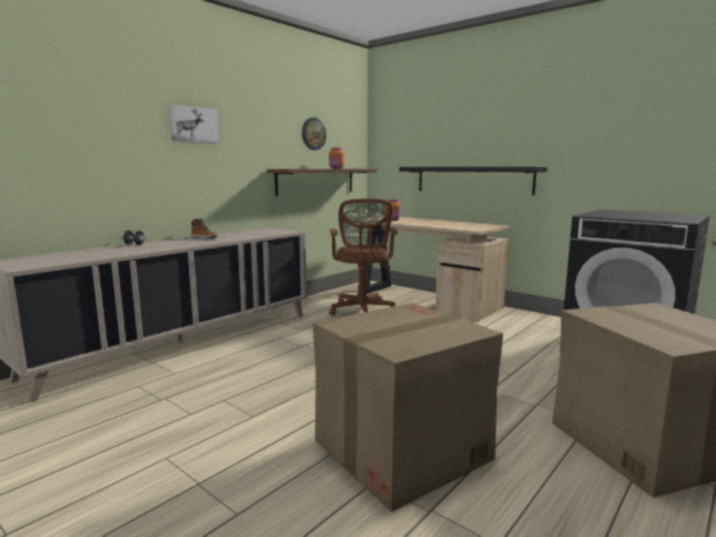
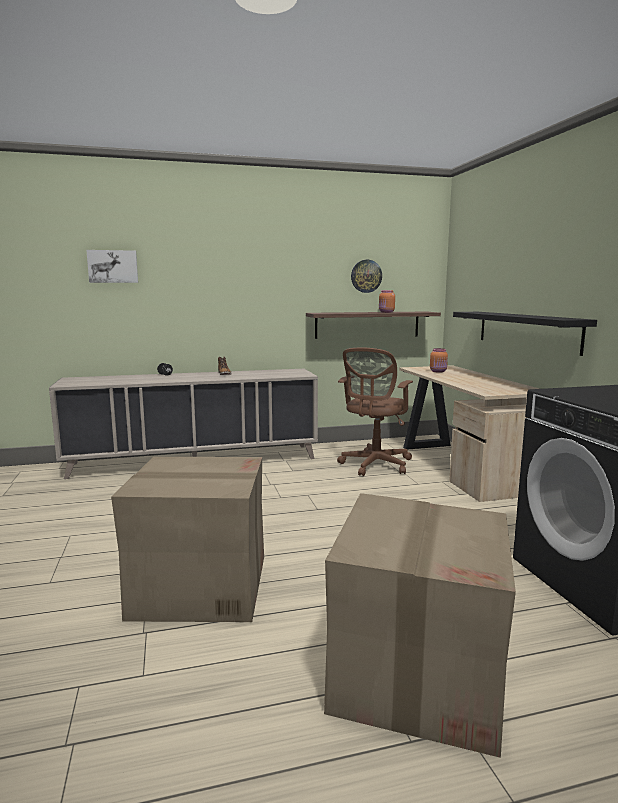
camera: 35 degrees right, 0 degrees up
(193, 125) = (229, 275): picture -> picture (113, 266)

